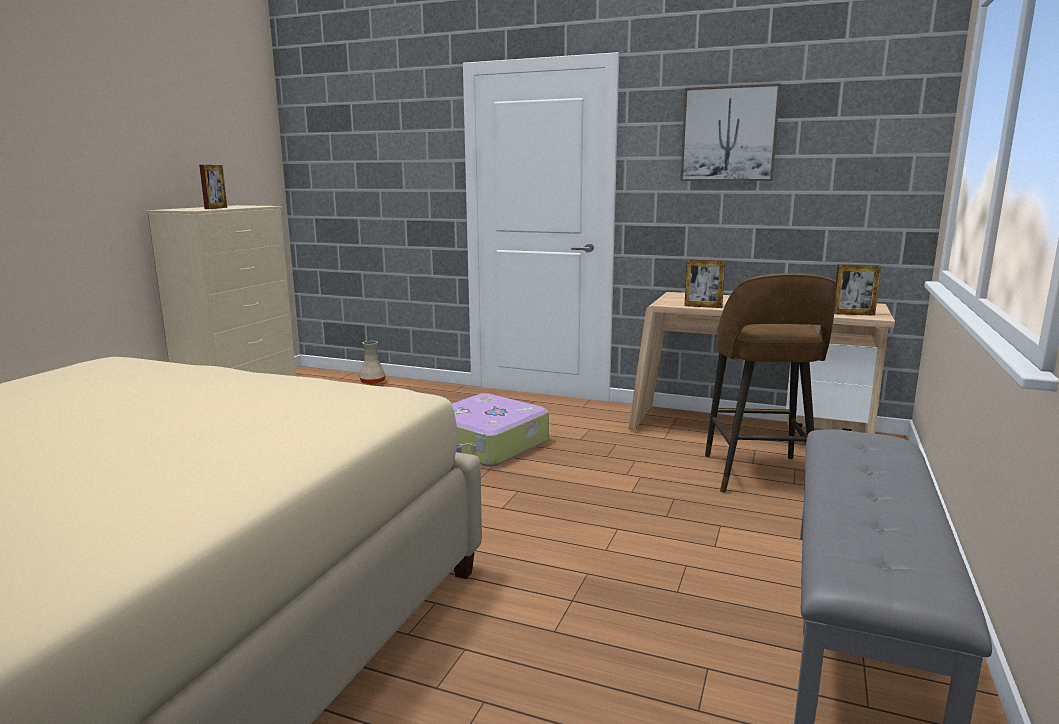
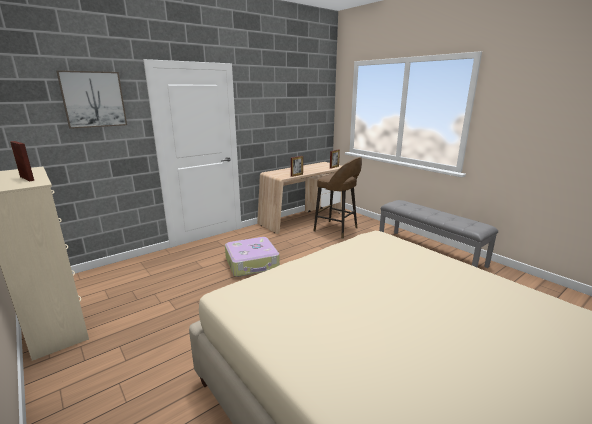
camera: 60 degrees left, 5 degrees up
(373, 382) = (111, 271): beige vase -> none
(729, 134) = (277, 103): picture -> picture (93, 99)

